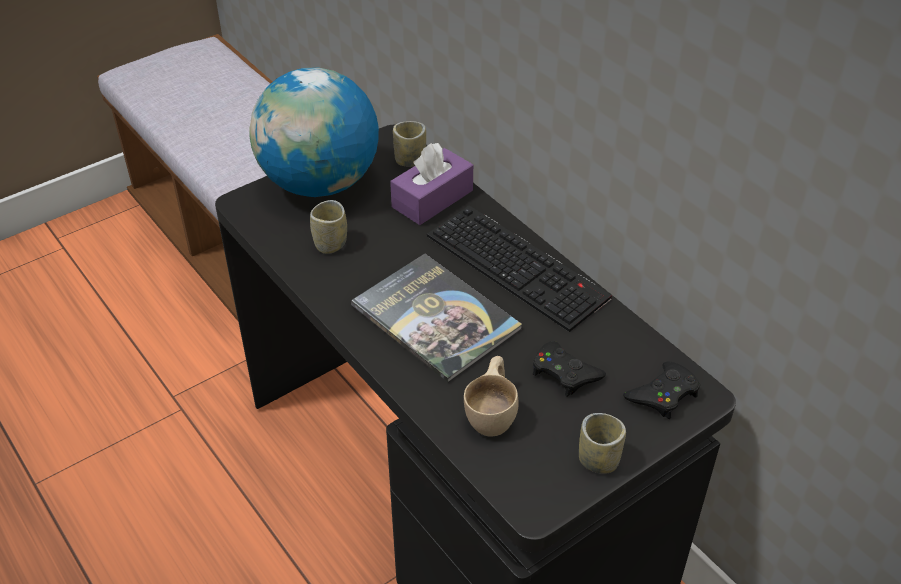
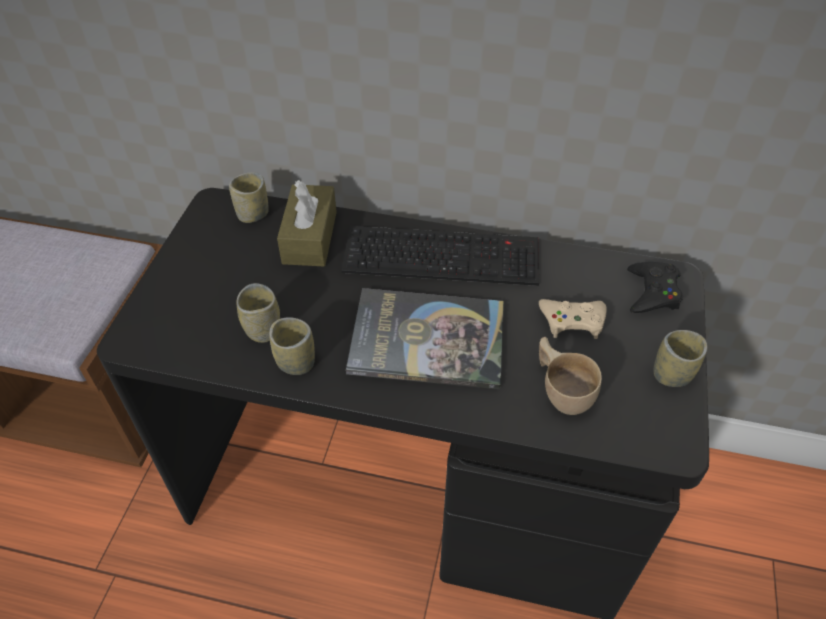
camera: 40 degrees left, 5 degrees up
(319, 183) = (190, 279): globe -> none
(328, 278) = (296, 362): none -> cup
(432, 199) = (310, 237): purple tissue box -> brown tissue box
(564, 373) = (572, 321): black game controller -> beige game controller

